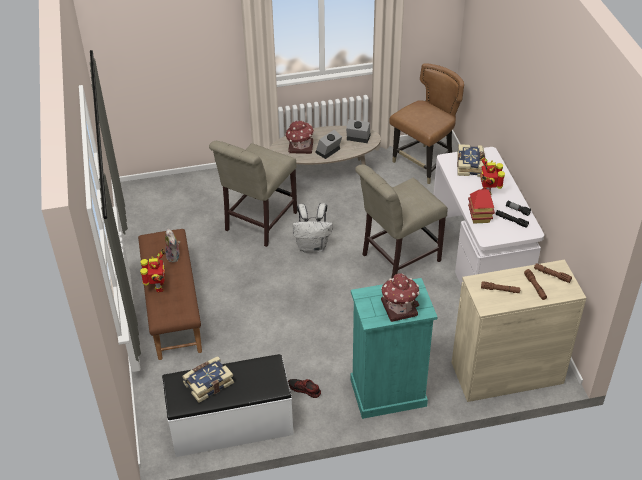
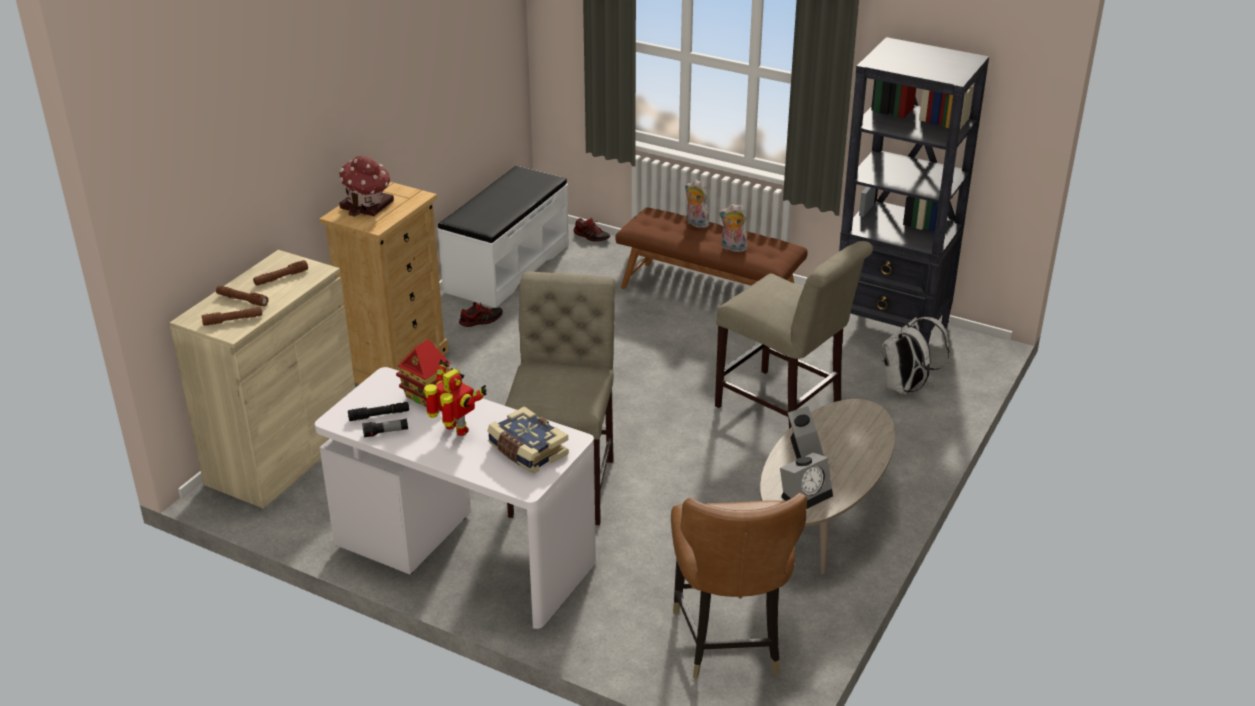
camera: 130 degrees right, 10 degrees down
(144, 222) = (891, 332): none -> black bookcase
(146, 410) = (591, 236): none -> shoe
(158, 287) = (695, 223): toy robot -> plush toy
(208, 383) = (519, 192): book -> none
(258, 223) = (783, 409): beige chair -> beige chair turned 150 degrees clockwise
(300, 147) = (847, 430): toy house -> none
(312, 246) = (682, 429): white backpack -> white backpack (905, 387)
(387, 393) = (395, 364): turquoise dresser -> beige dresser

